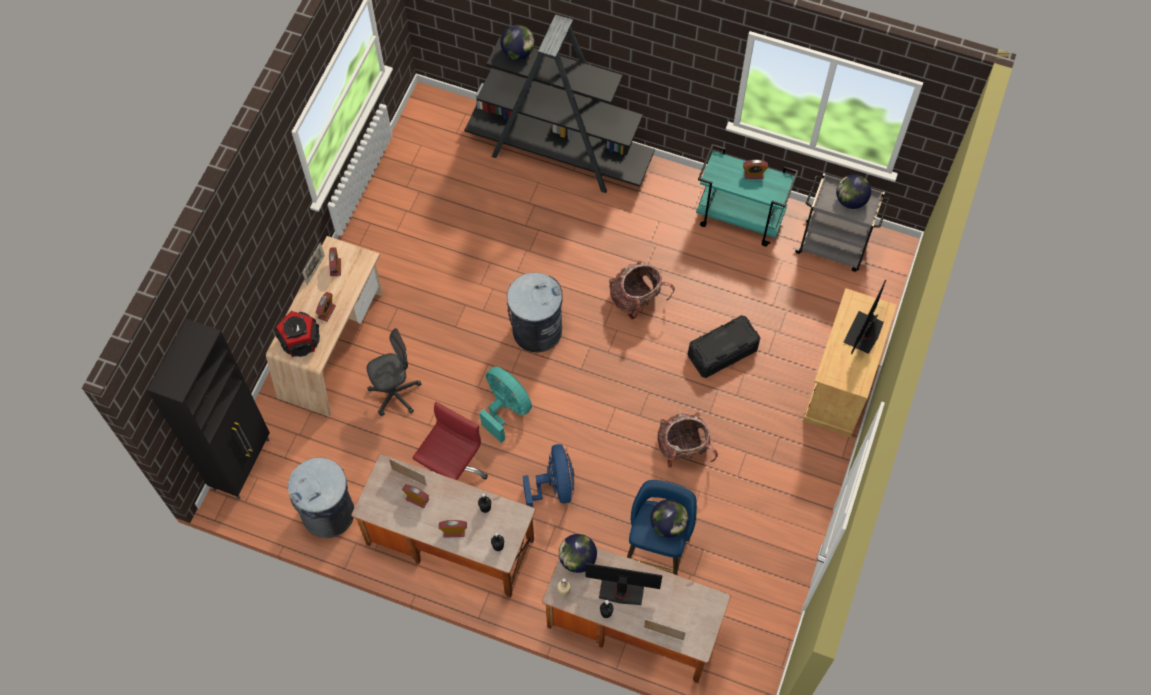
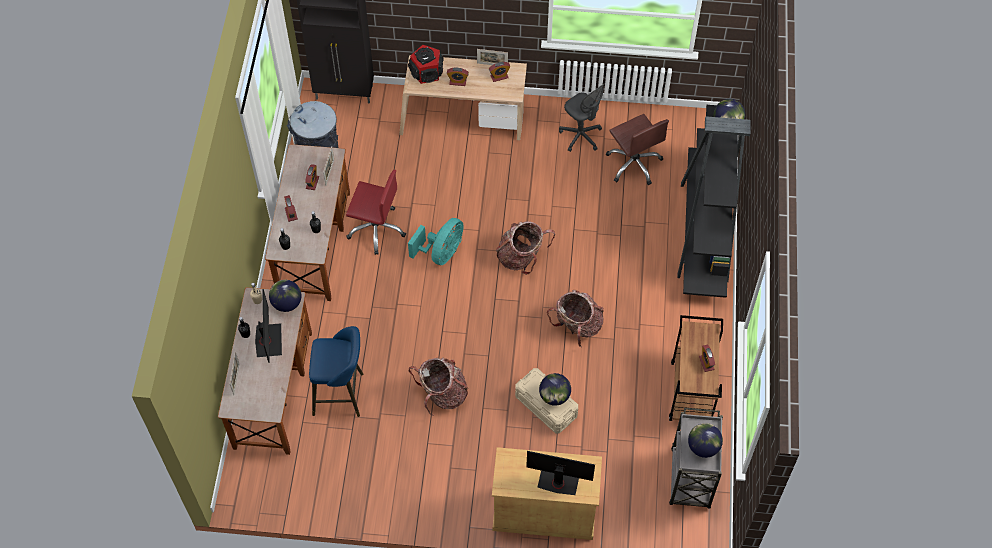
camera: 75 degrees right, 5 degrees down
(395, 394) = (432, 173): grey office chair -> grey office chair (580, 136)
(452, 192) = (634, 163): none -> brown office chair
(536, 330) = (521, 257): grey trash can -> backpack
(554, 487) = (380, 305): blue fan -> none
(668, 524) = (333, 363): globe -> globe (554, 396)
(722, 352) = (546, 406): black storage box -> beige storage box
(740, 219) = (691, 393): turquoise cart -> brown cart

